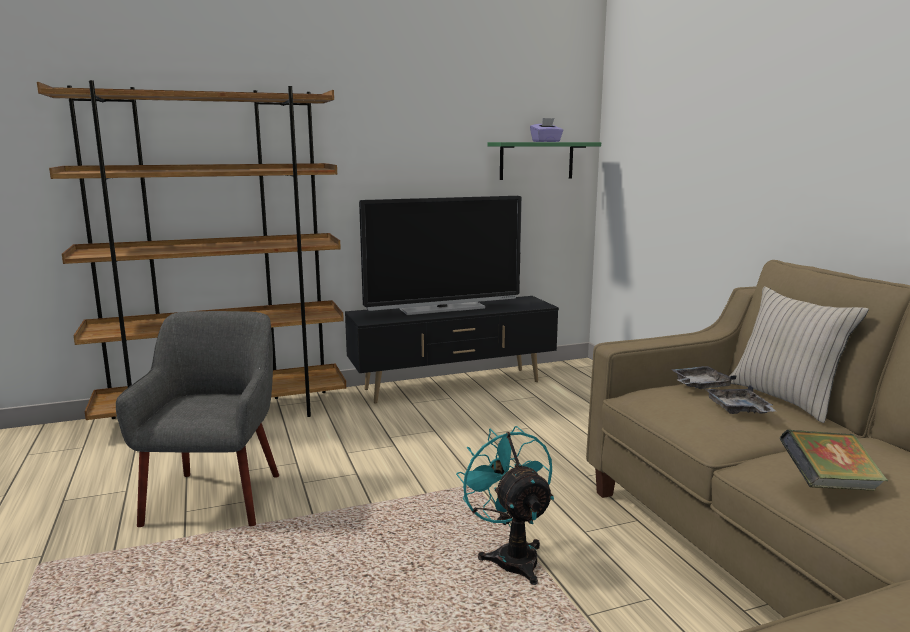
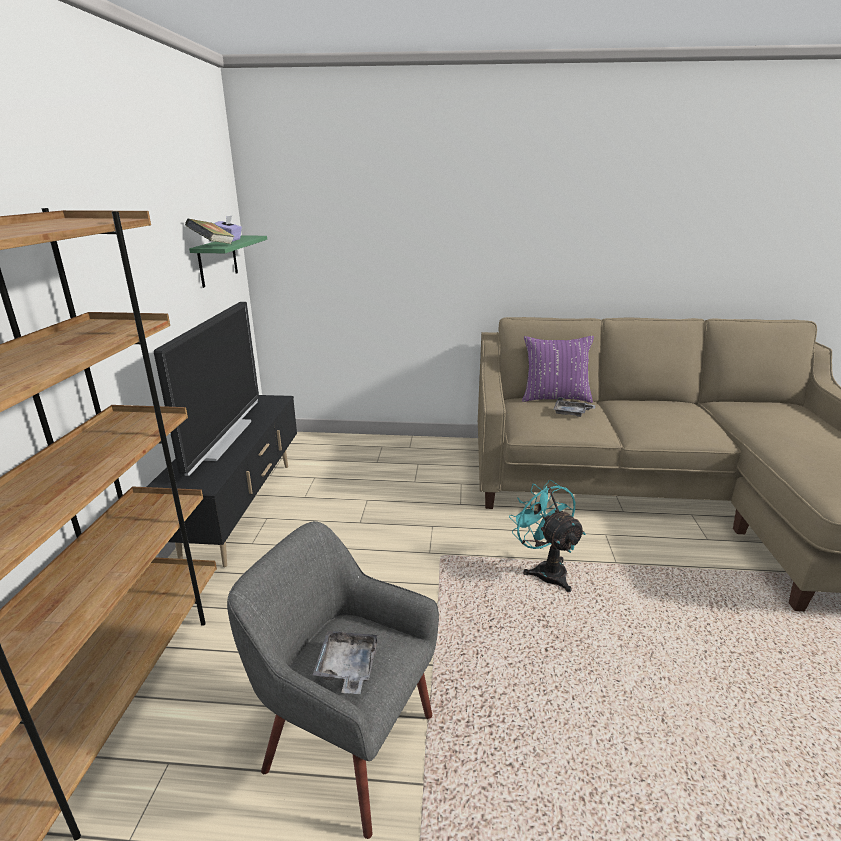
camera: 65 degrees left, 10 degrees up
(511, 556) = (545, 570): turquoise fan -> turquoise fan turned 60 degrees clockwise
(699, 385) = (527, 409): grey tray -> grey tray (347, 667)
(785, 399) = (554, 398): beige pillow -> purple pillow
(828, 485) = (672, 428): book -> book (213, 246)

